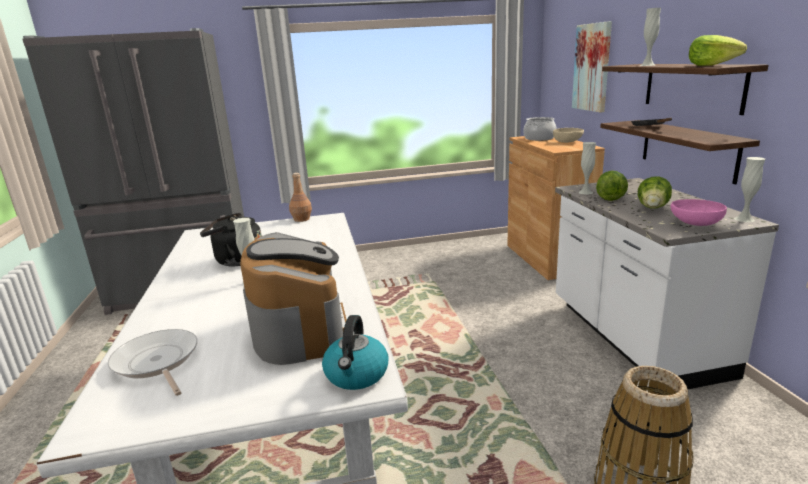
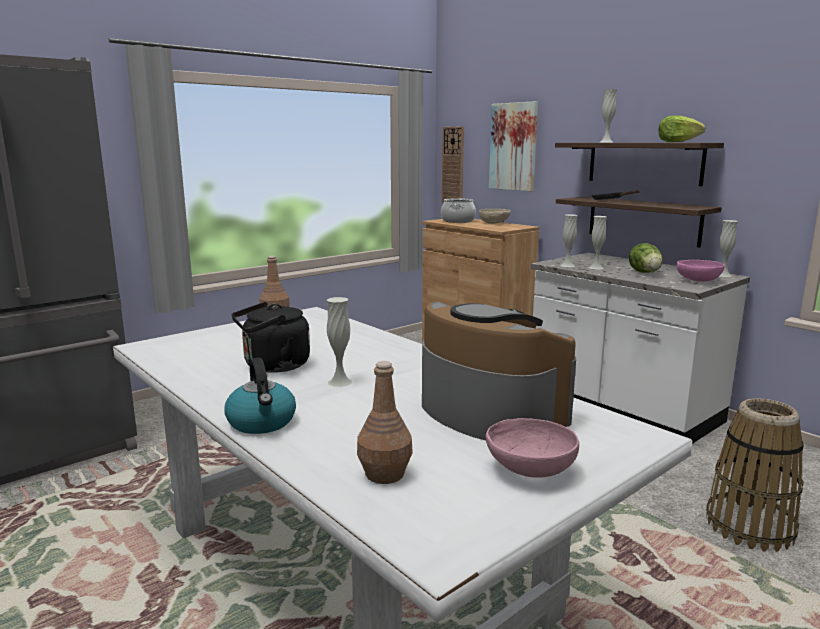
camera: 30 degrees left, 5 degrees down
(157, 362) = (385, 474): frying pan -> brown bottle
(238, 387) = (529, 471): none -> pink bowl
(356, 375) = (621, 434): kettle -> kettle (262, 422)
(551, 84) = (453, 165): none -> wall clock
(610, 197) = (596, 268): lettuce -> white vase

